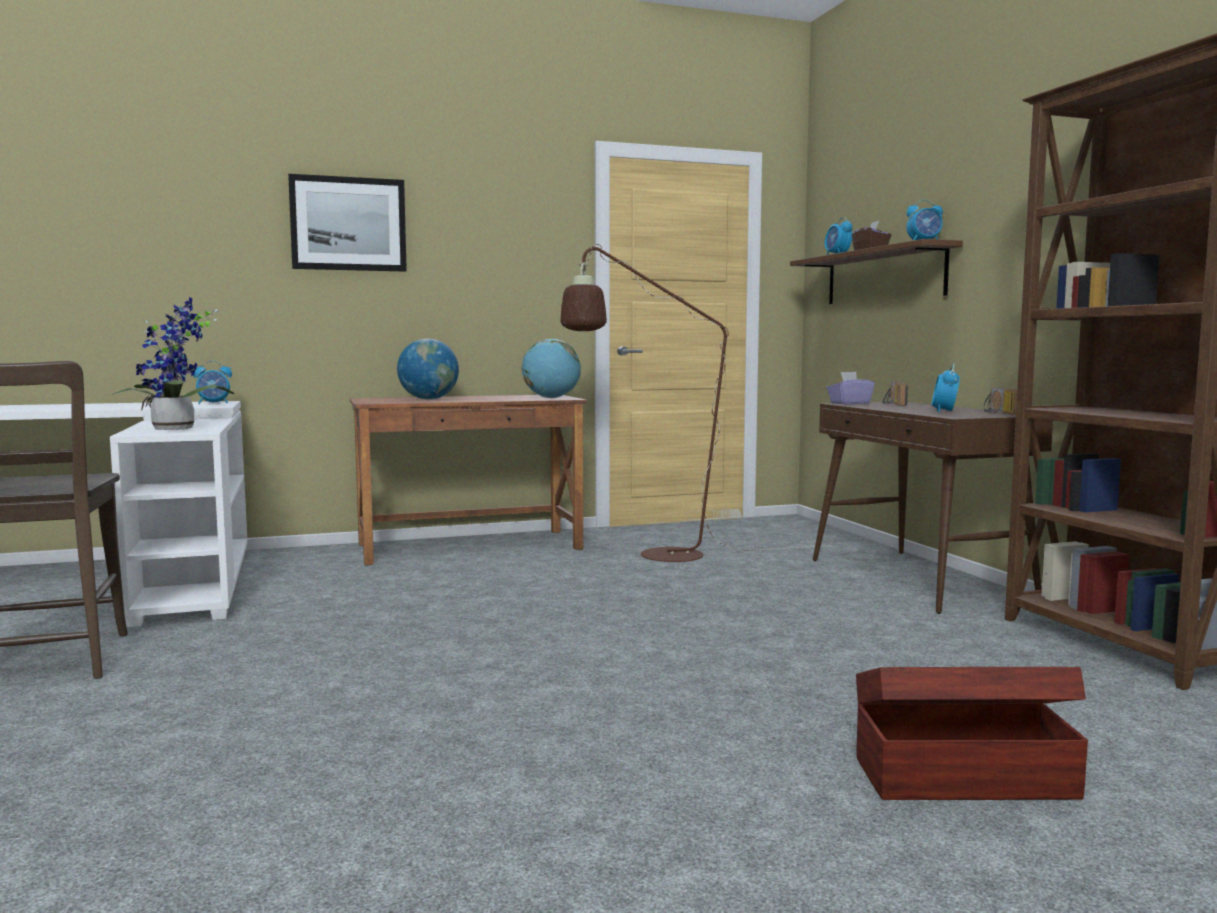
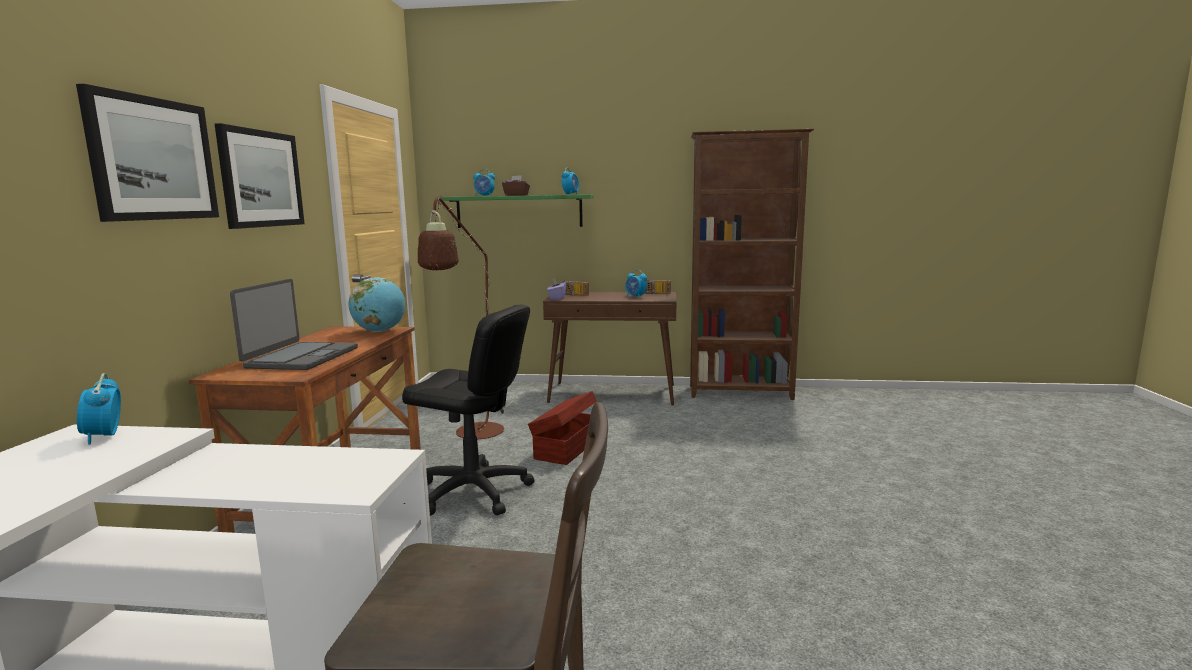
camera: 65 degrees left, 5 degrees up
(176, 429) = (340, 469): potted plant -> none
(214, 403) = (104, 437): alarm clock -> alarm clock turned 150 degrees clockwise
(429, 399) = (301, 358): globe -> laptop
(476, 239) = (261, 179): none -> picture
(510, 580) = (473, 492): none -> black office chair
(884, 276) = (519, 211): brown shelf -> green shelf
(961, 776) = (873, 455): brown storage box -> brown storage box (566, 448)

